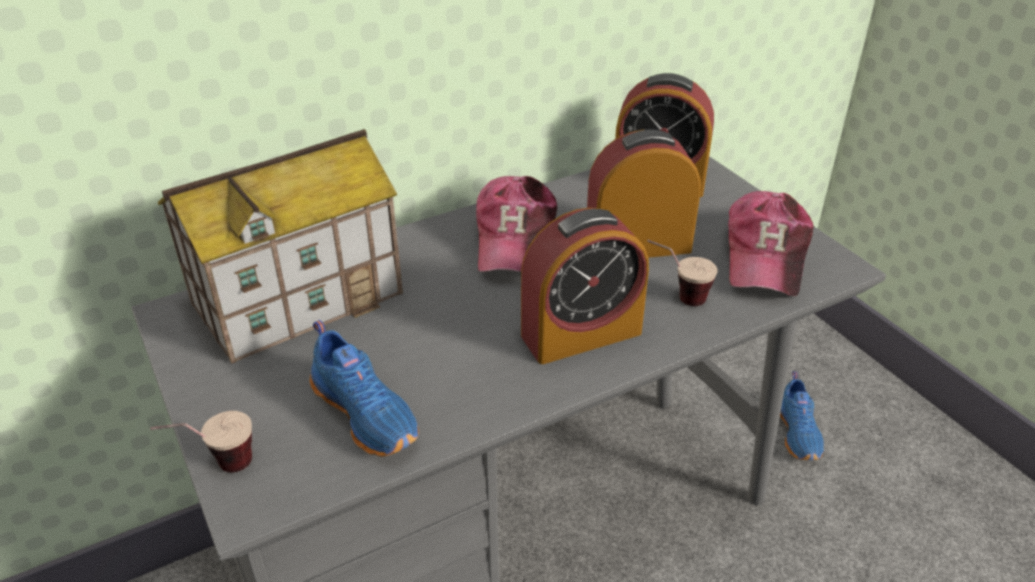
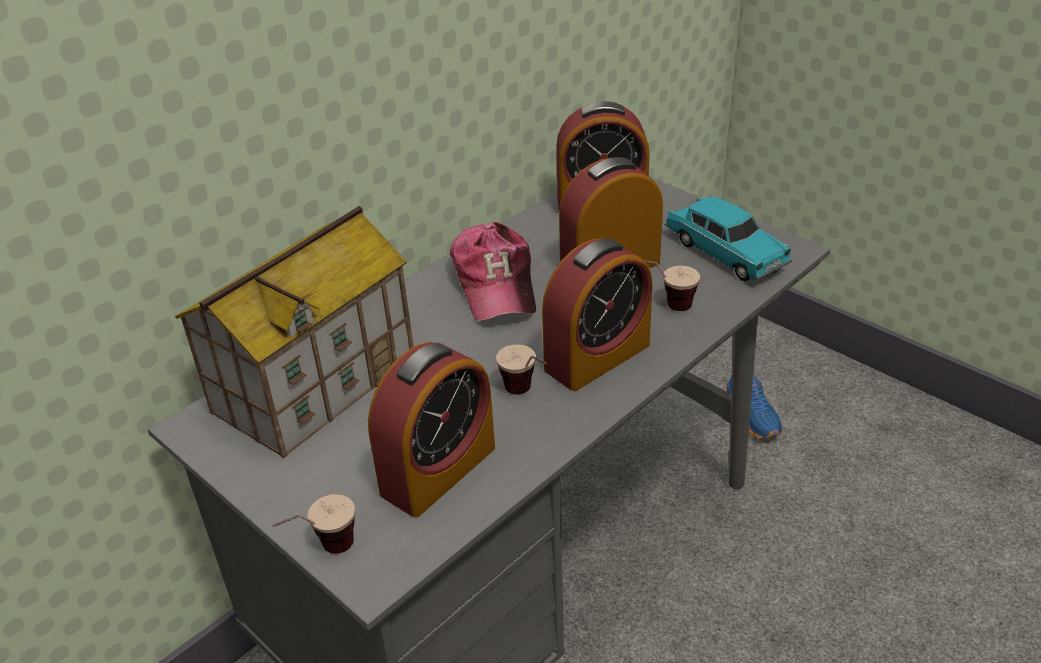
camera: 15 degrees left, 0 degrees up
(367, 412) = (438, 470): blue shoe -> alarm clock
(491, 357) = (526, 395): none -> cup
(765, 256) = (725, 253): cap -> turquoise toy car

